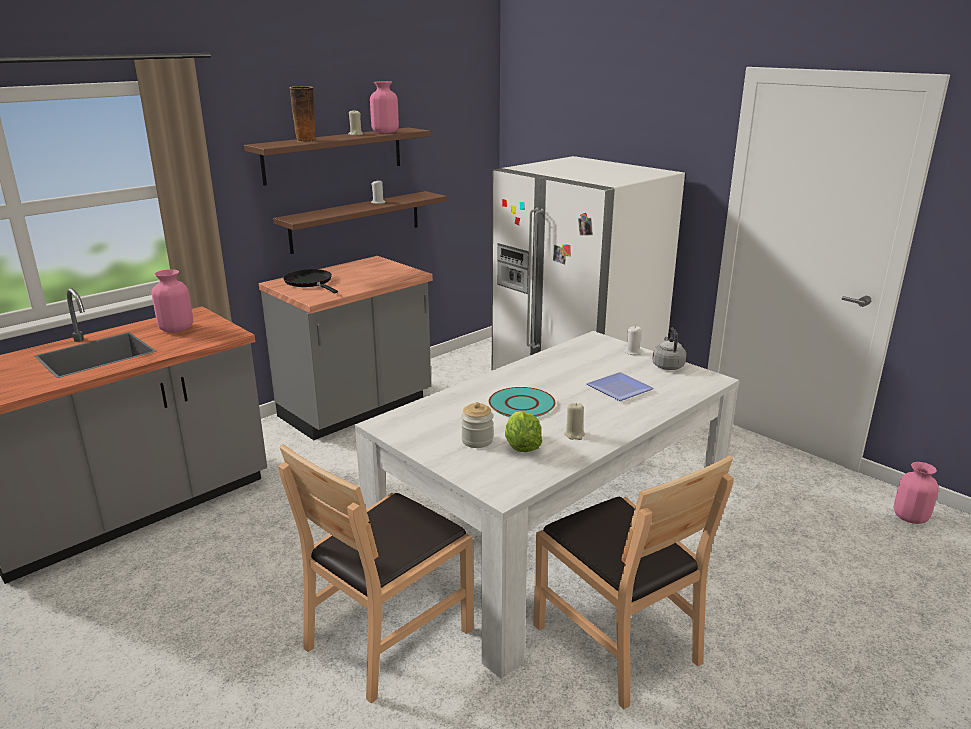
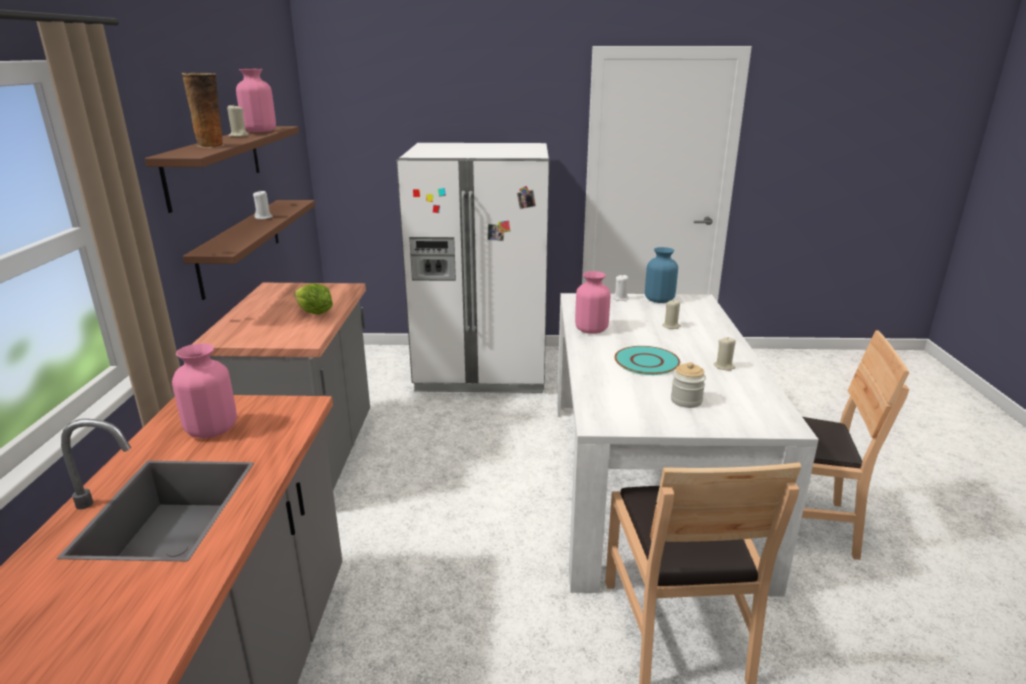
camera: 45 degrees left, 0 degrees up
(310, 282) = (255, 327): black frying pan -> none
(522, 447) = (719, 390): lettuce -> lettuce (314, 313)
(617, 389) = (671, 326): plate -> beige candle
(667, 365) = (659, 300): grey kettle -> blue vase
(910, 517) = (770, 362): pink vase -> pink vase (591, 329)

